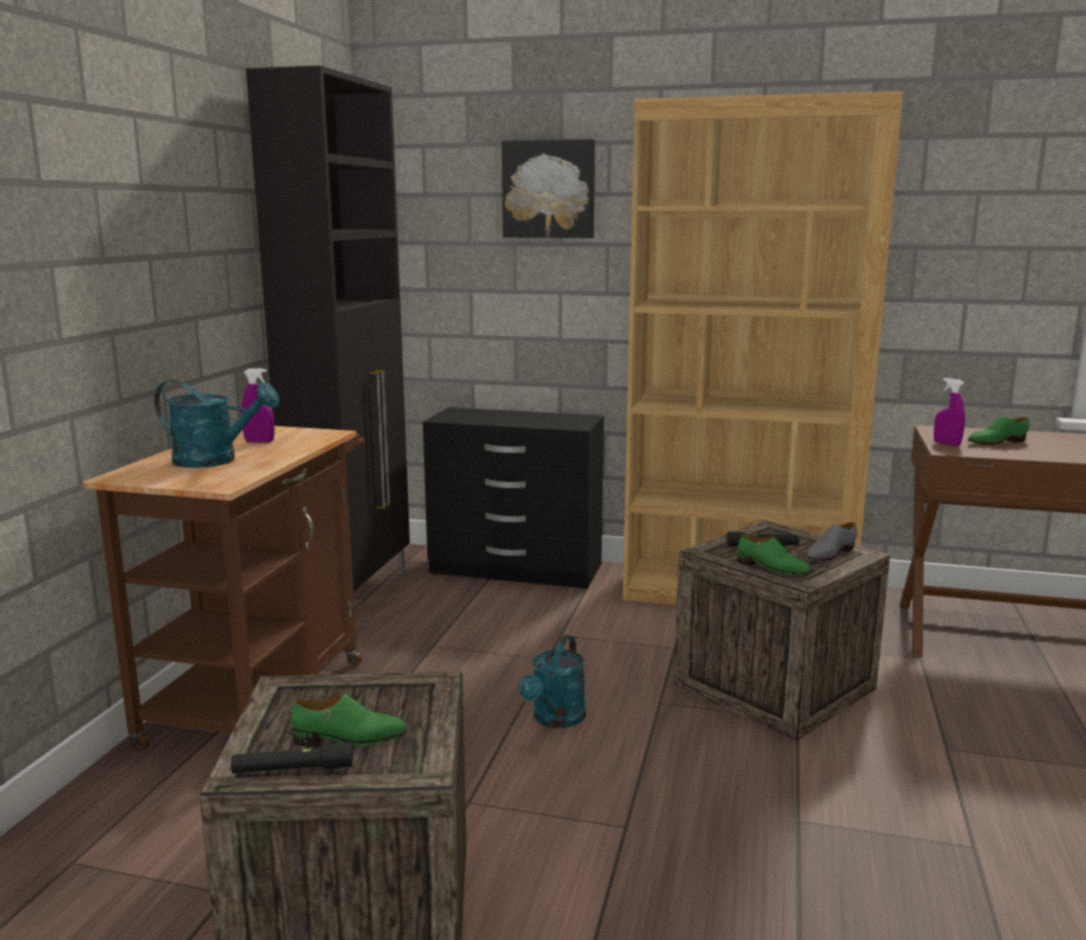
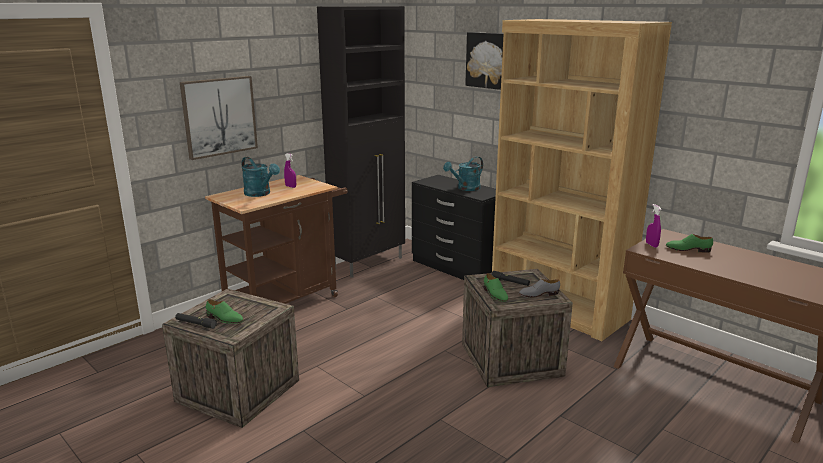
camera: 30 degrees right, 5 degrees up
(93, 290) = (219, 116): none -> picture
(555, 719) = (389, 344): turquoise watering can -> turquoise watering can (465, 188)

